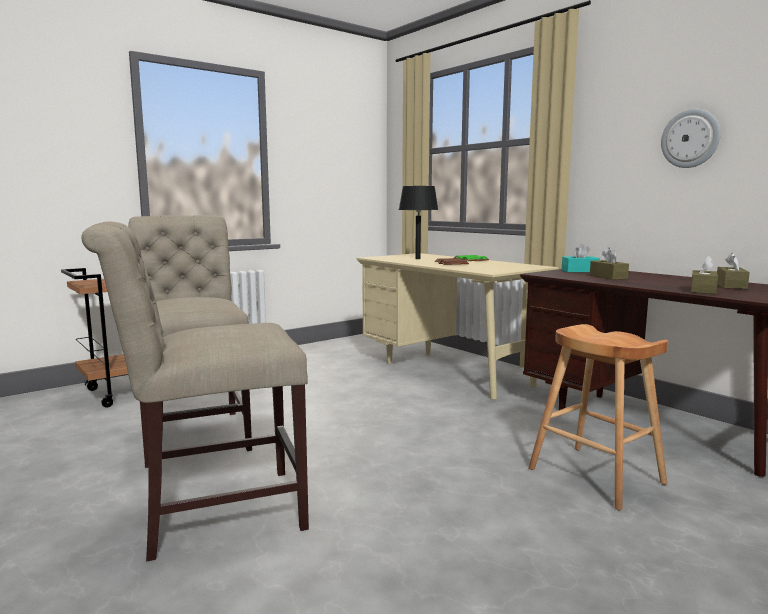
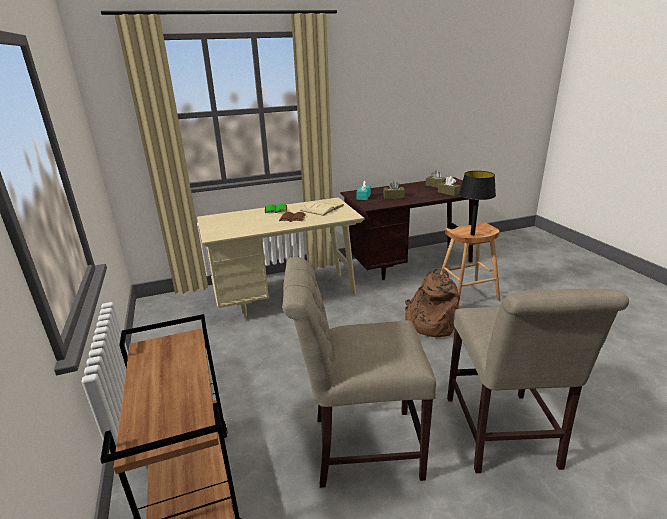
camera: 70 degrees left, 15 degrees up
(417, 258) = (245, 223): black table lamp -> black table lamp (472, 234)
(464, 451) = (430, 322): none -> brown backpack
(503, 266) = (322, 208): none -> beige book
(690, 138) = (393, 109): wall clock -> none

